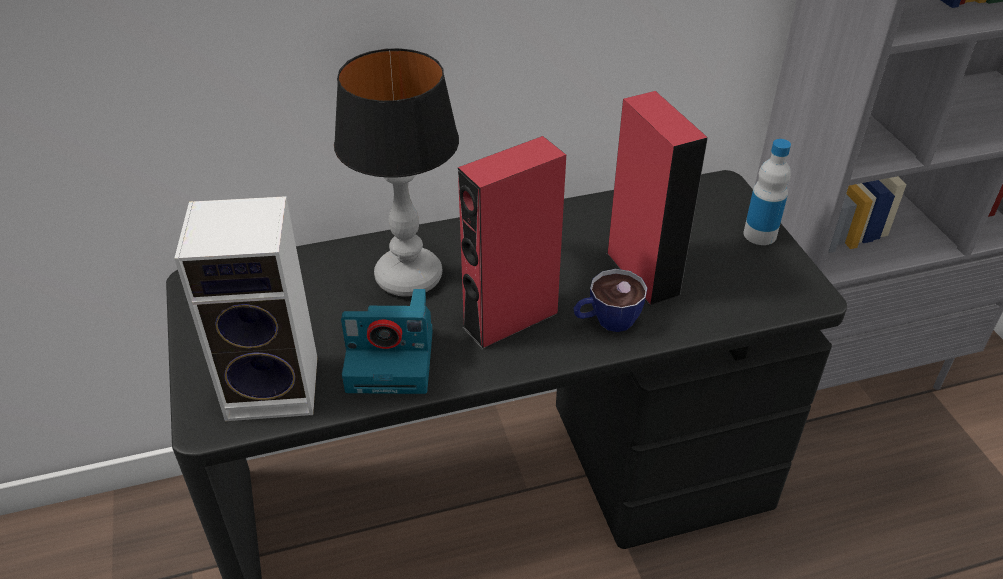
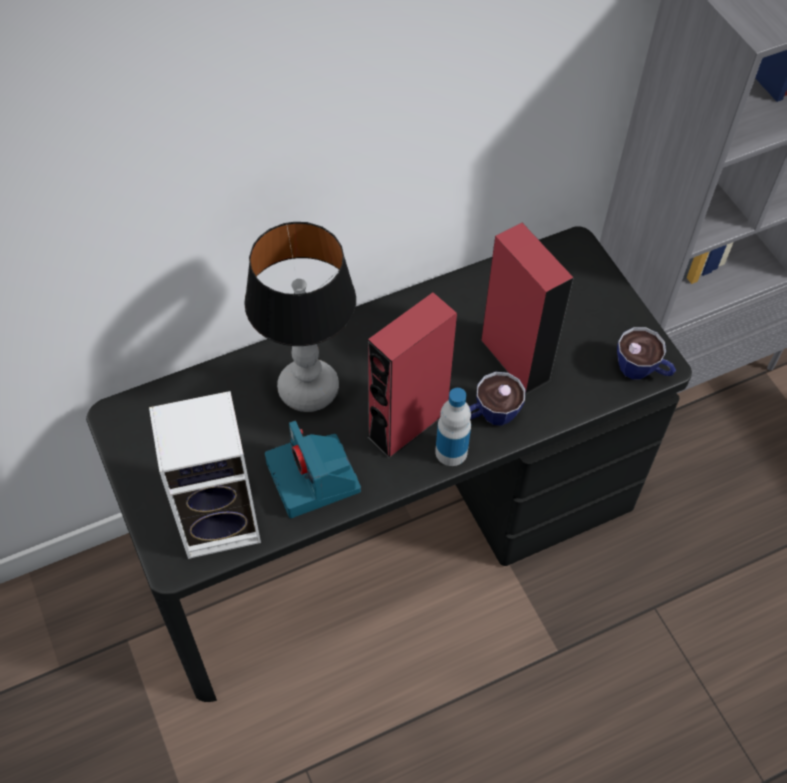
camera: 10 degrees left, 15 degrees up
(393, 359) = (315, 478): camera -> camera turned 75 degrees clockwise
(760, 234) = (613, 302): bottle -> bottle (451, 452)
(788, 298) = (642, 370): none -> cup

